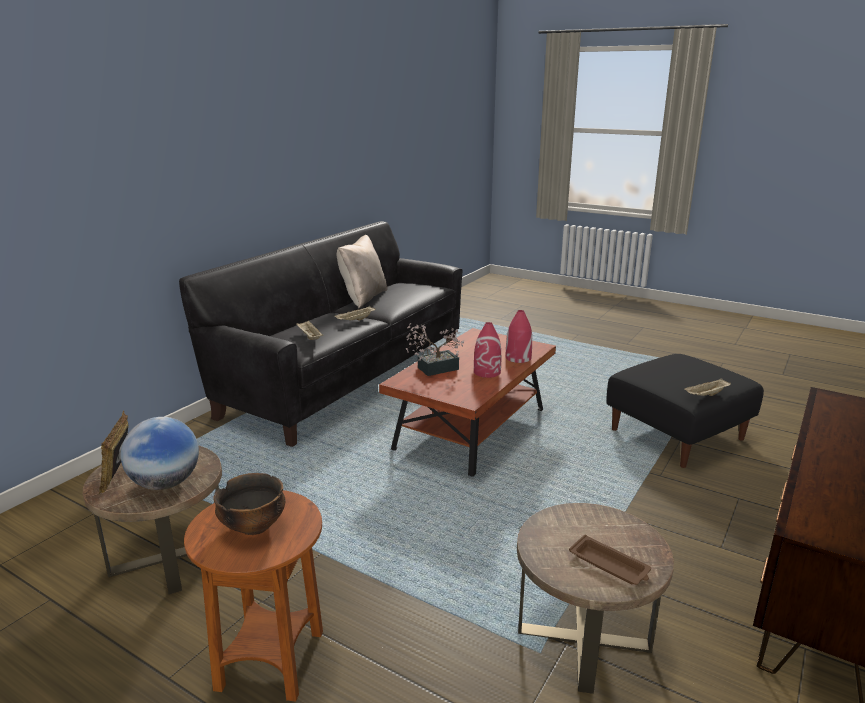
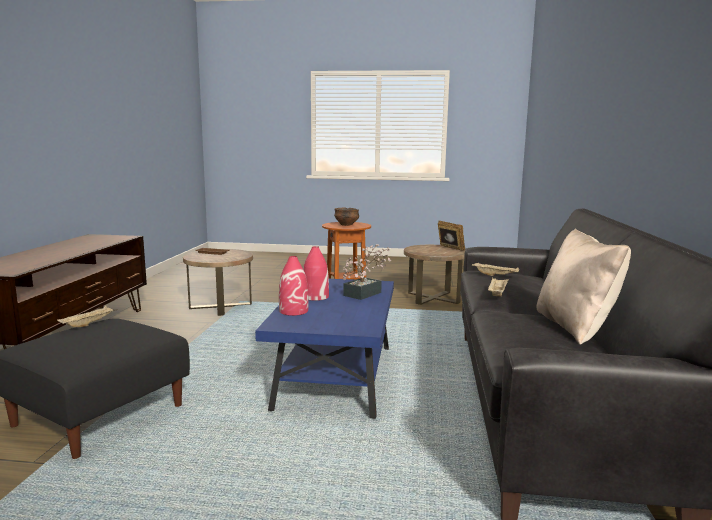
camera: 155 degrees right, 10 degrees down
(165, 483) = (423, 249): globe -> none
(471, 430) = (335, 377): brown coffee table -> blue coffee table

